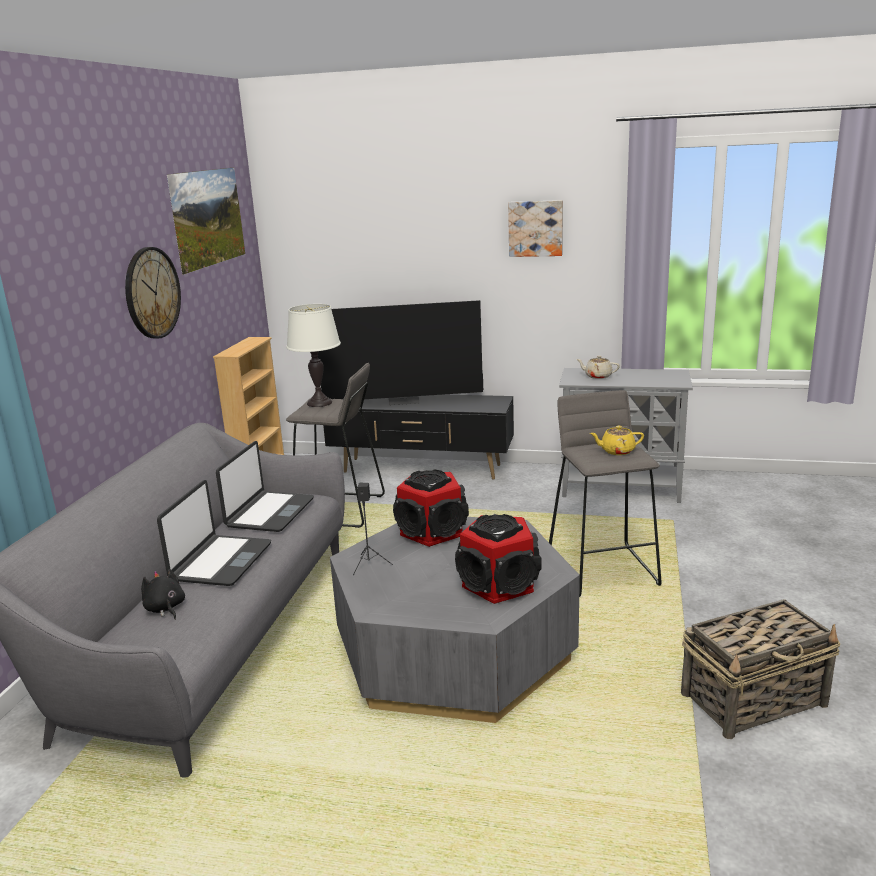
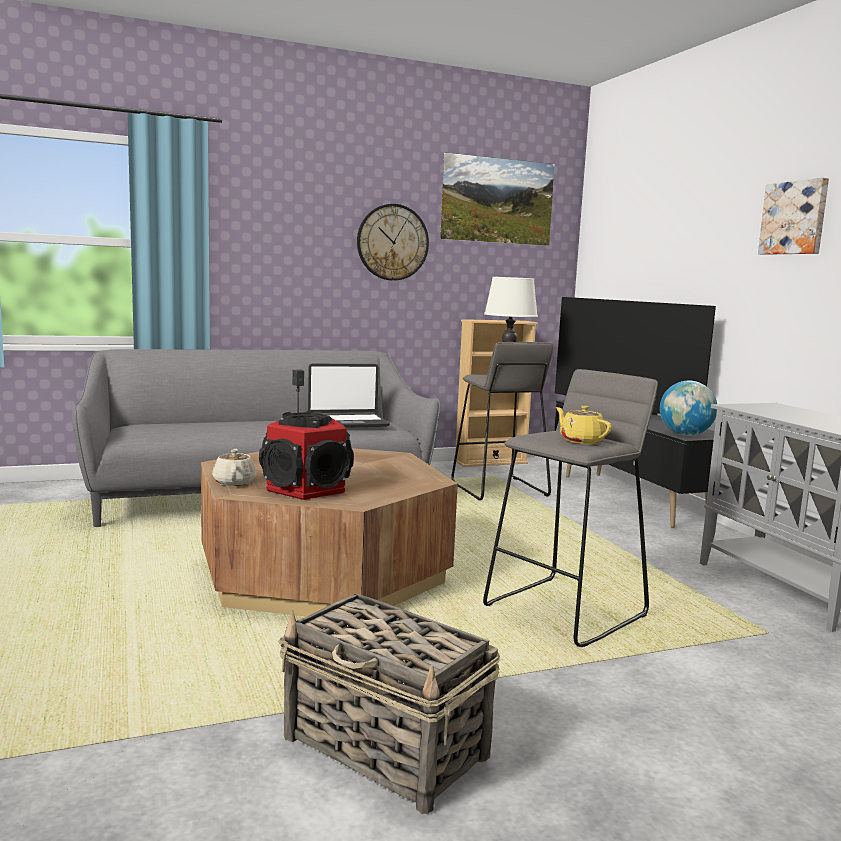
camera: 55 degrees right, 10 degrees down
(165, 608) = (179, 425): black plush toy -> none
(220, 562) = (255, 424): laptop -> none
(433, 532) = (382, 460): speaker -> none
(454, 650) = (324, 571): grey coffee table -> brown coffee table
(490, 407) = (685, 435): none -> globe
(597, 376) = (781, 411): beige teapot -> beige teapot (234, 482)

